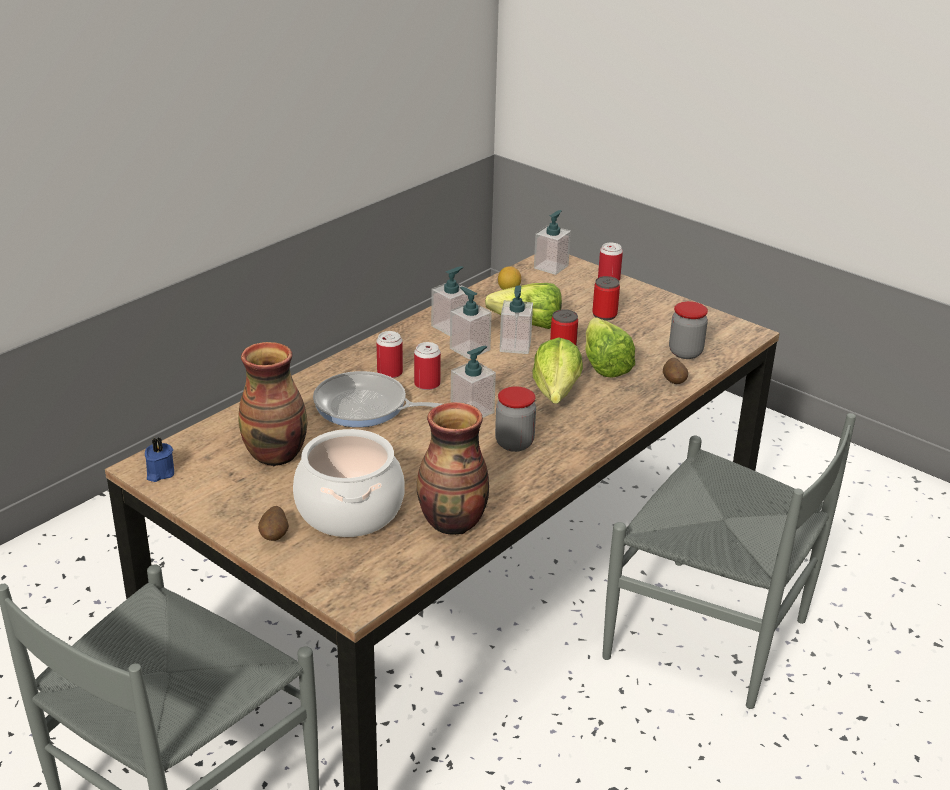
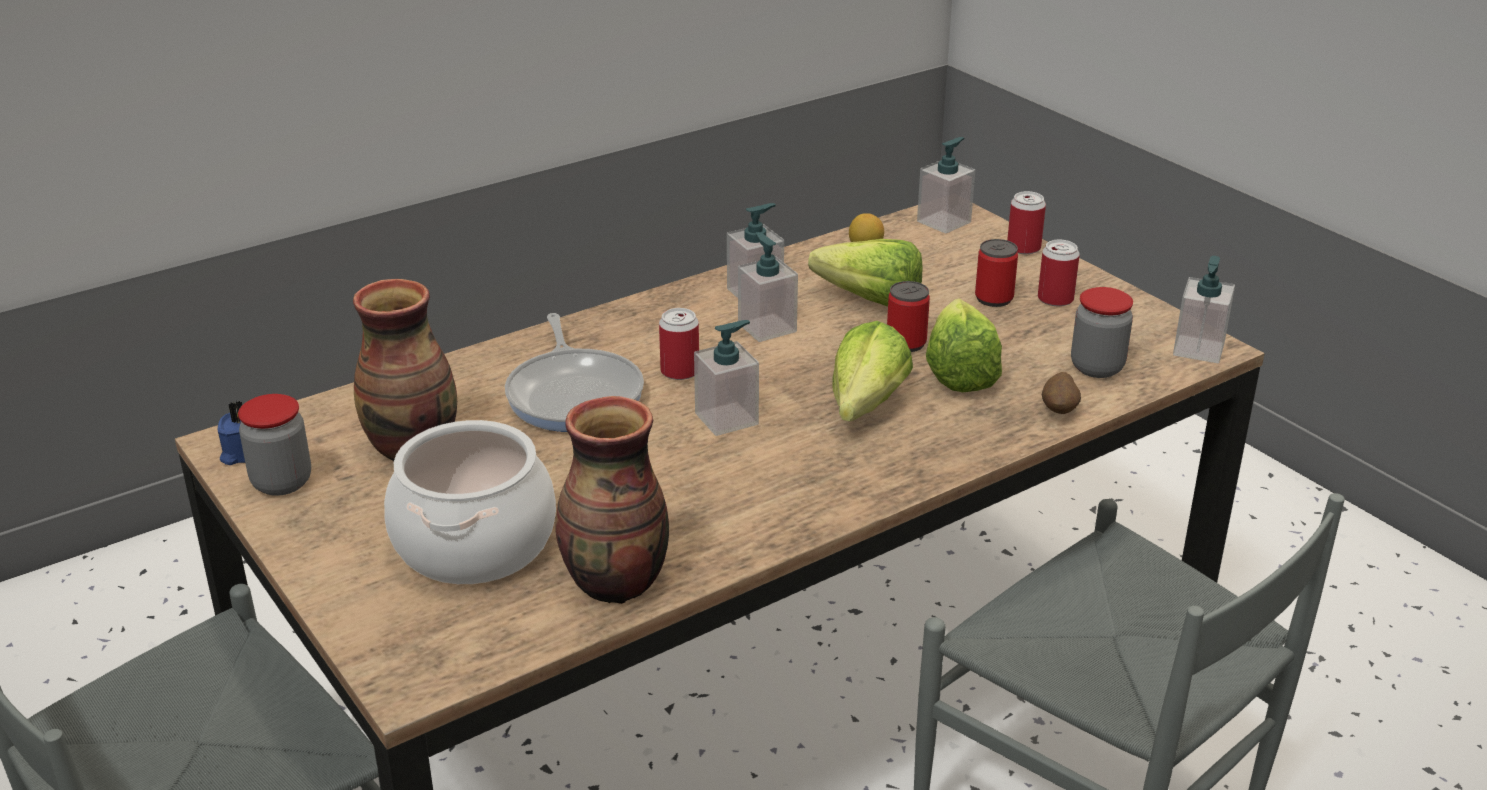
camera: 15 degrees right, 0 degrees up
(274, 536) = (348, 567): potato -> none
(365, 407) = (575, 394): frying pan -> frying pan turned 135 degrees counterclockwise
(390, 373) = (634, 349): can -> can (1055, 299)
(514, 443) = (767, 474): jar -> jar (282, 482)
(515, 346) = (836, 330): soap dispenser -> soap dispenser (1198, 349)

